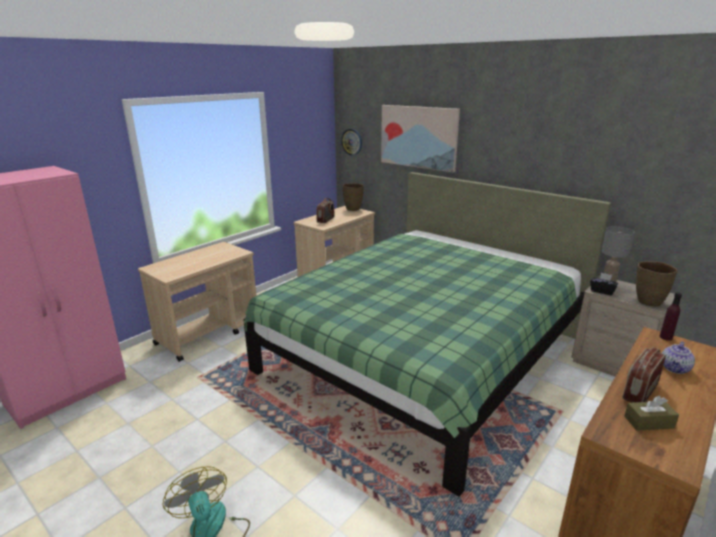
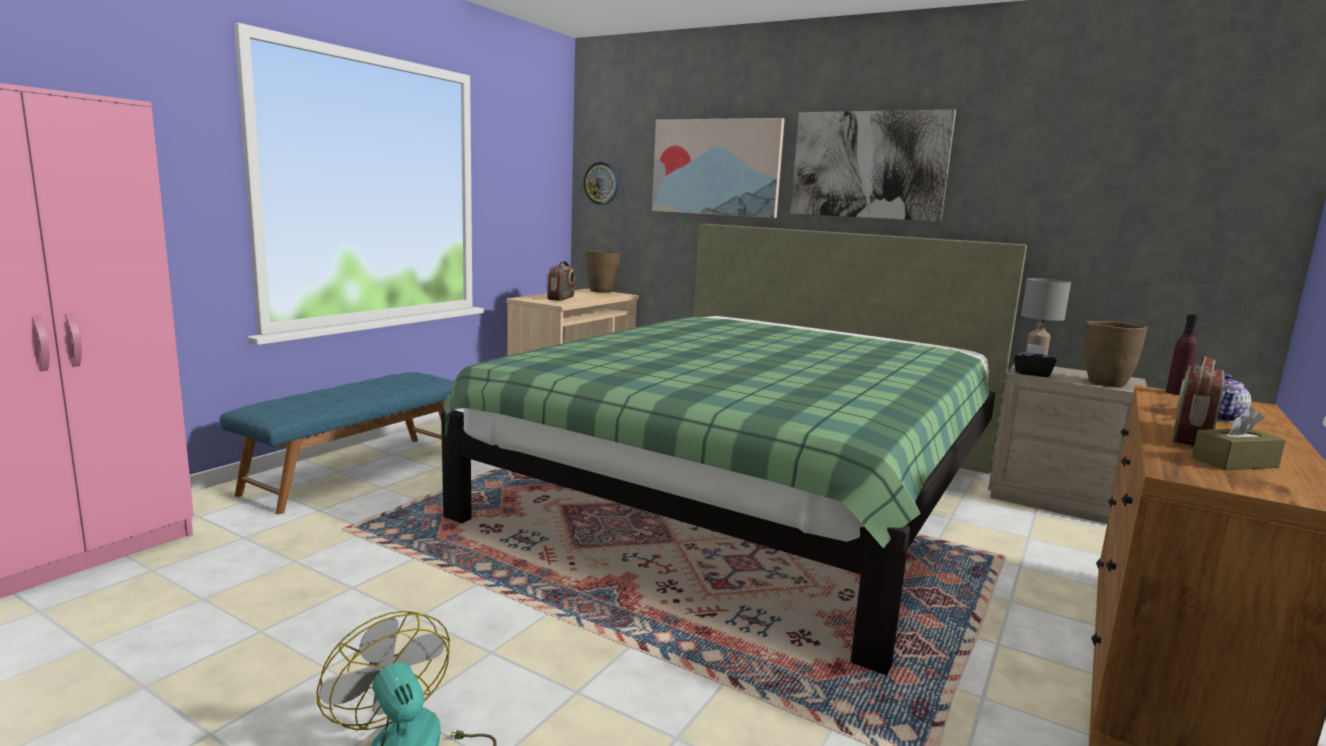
camera: 10 degrees left, 10 degrees down
(209, 333) = (355, 471): beige cart -> blue bench
(511, 142) = (868, 165): none -> picture

